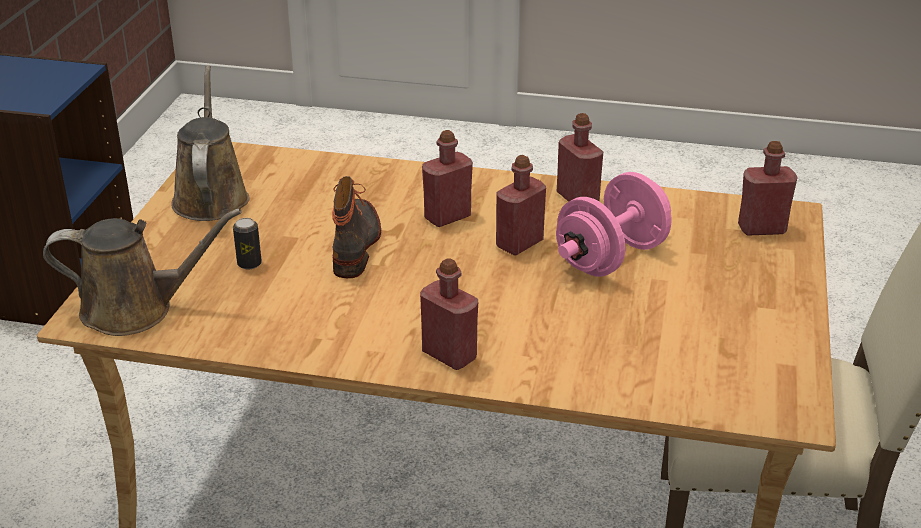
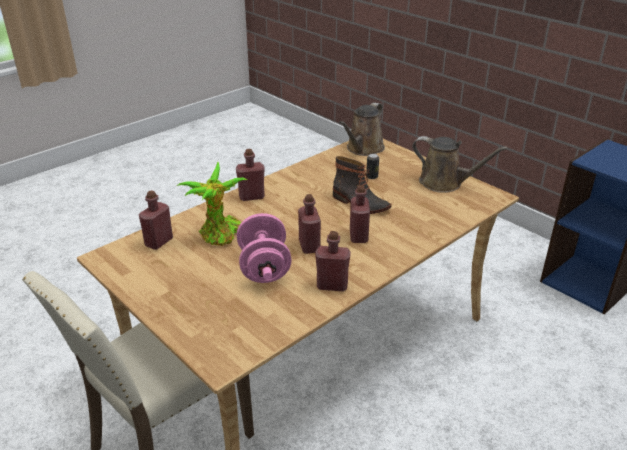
camera: 125 degrees right, 0 degrees up
(595, 328) = (220, 236): none -> potted plant
(762, 229) = (222, 338): red bottle -> red bottle (159, 242)

